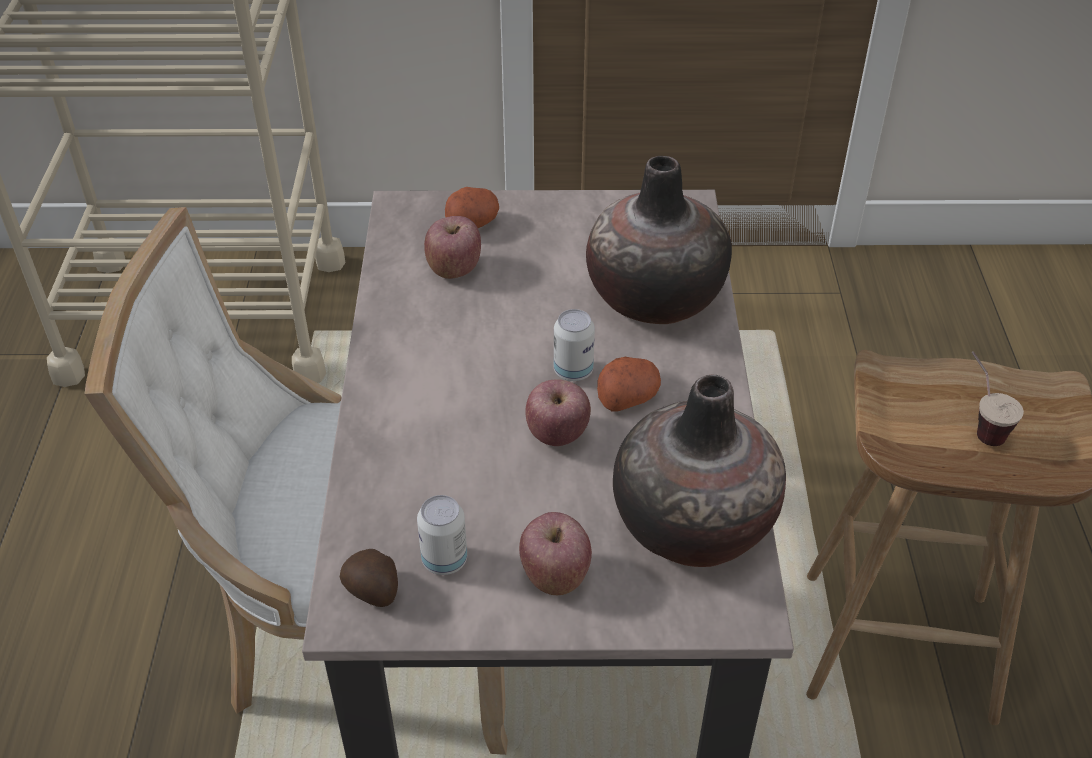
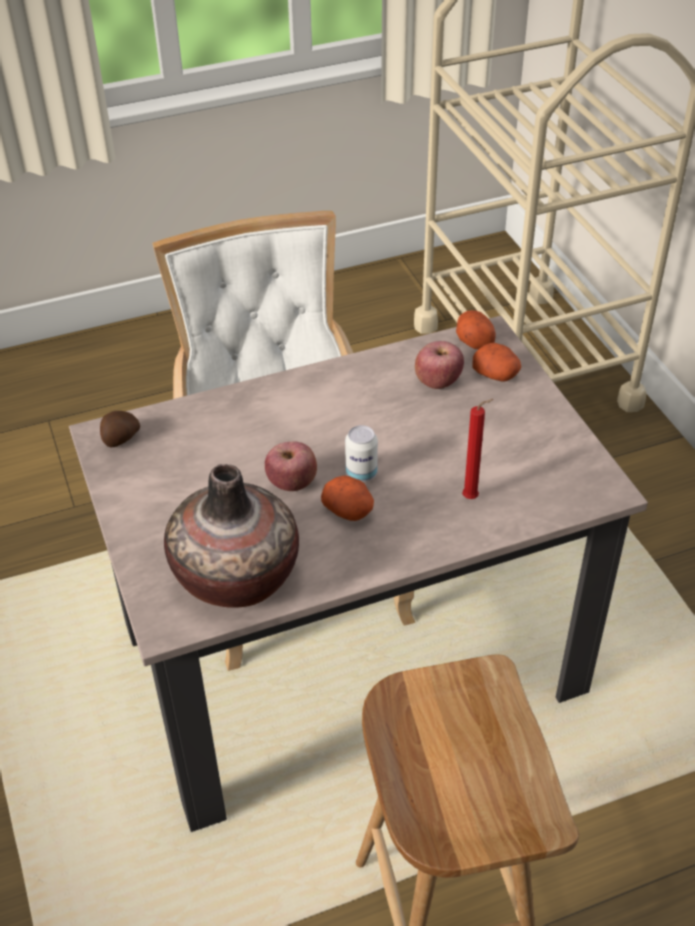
camera: 70 degrees right, 0 degrees up
(403, 221) = (473, 340): none -> potato
(444, 560) = (156, 462): can -> none
(555, 575) = (163, 517): apple -> none
(654, 297) = (473, 498): vase -> red candle
(979, 425) = (457, 762): cup -> none

